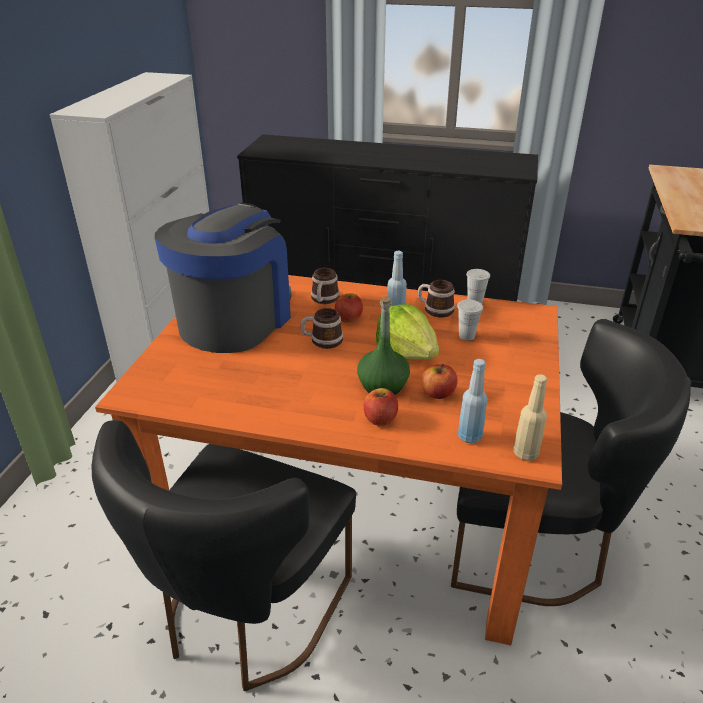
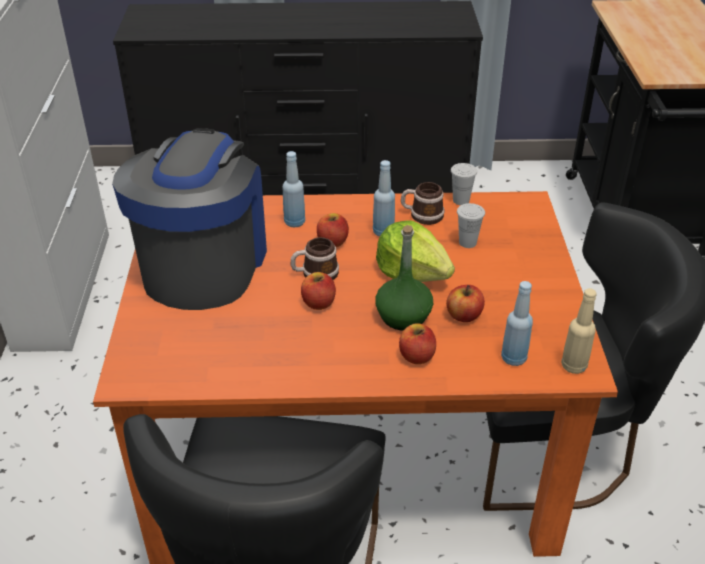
camera: 15 degrees left, 5 degrees up
(314, 363) = (318, 303): none -> apple
(324, 300) = (294, 222): mug -> blue bottle

